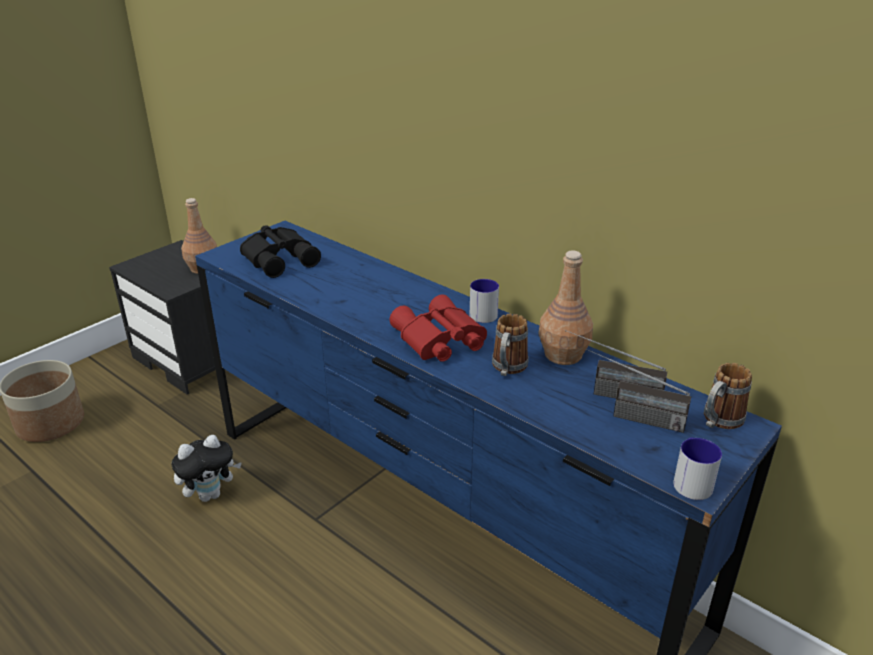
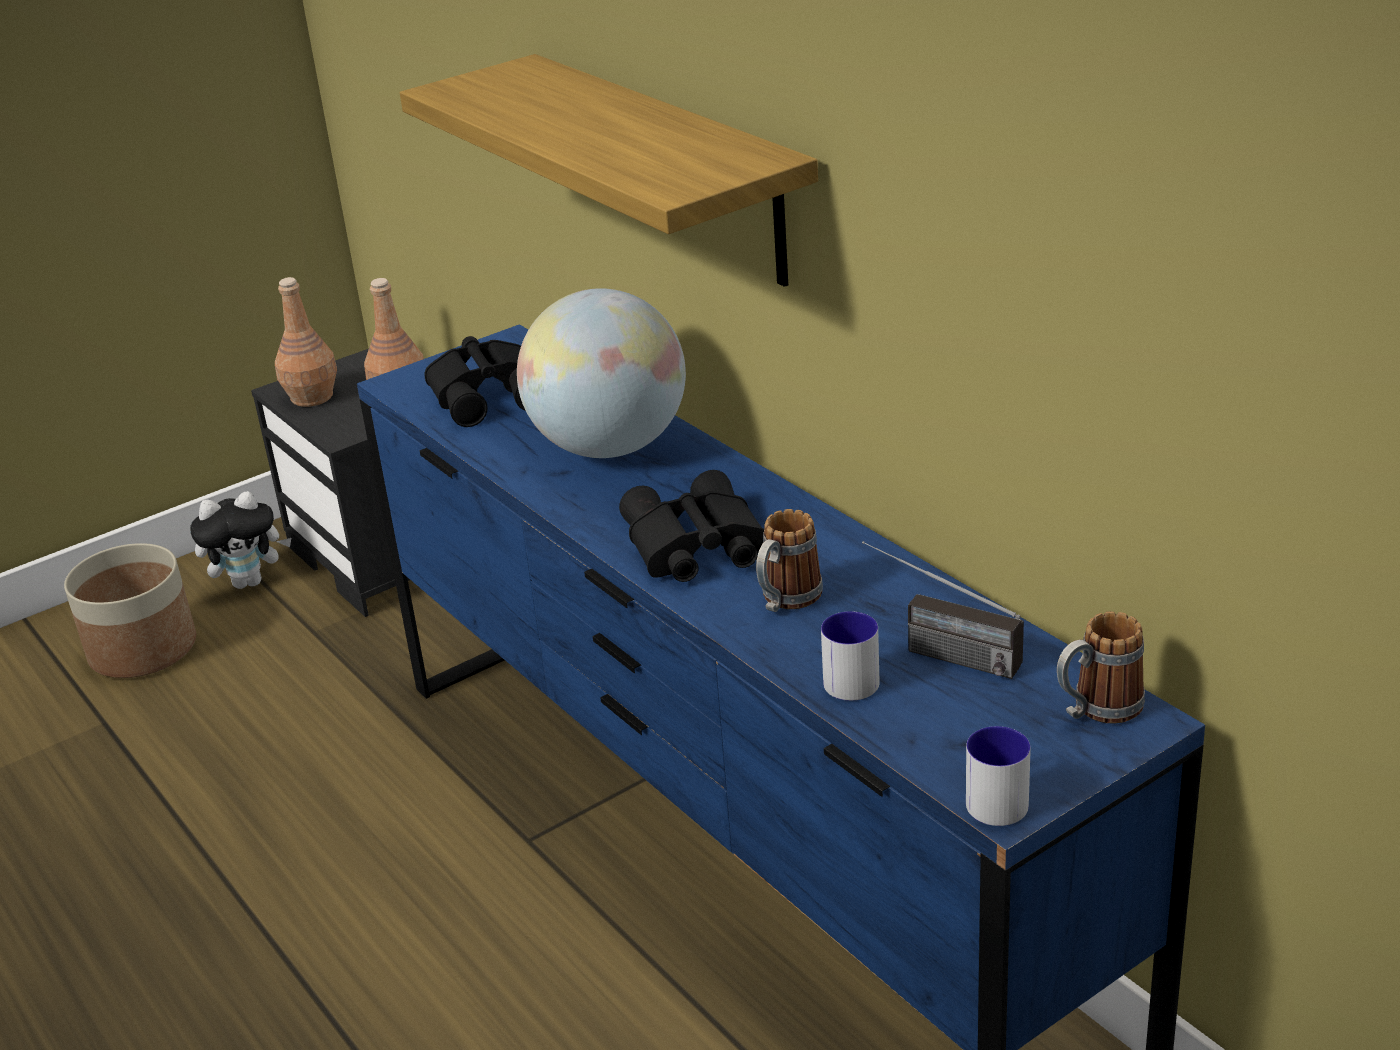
camera: 15 degrees right, 0 degrees up
(211, 494) = (369, 785): plush toy -> plush toy (250, 581)
(365, 285) = (610, 447): none -> globe
(399, 118) = (668, 168): none -> shelf
(438, 340) = (693, 547): red binoculars -> black binoculars
(481, 313) = (783, 504): mug -> mug (848, 677)
(563, 355) = (890, 584): brown bottle -> brown bottle (312, 397)
(629, 416) = (951, 690): radio -> none

